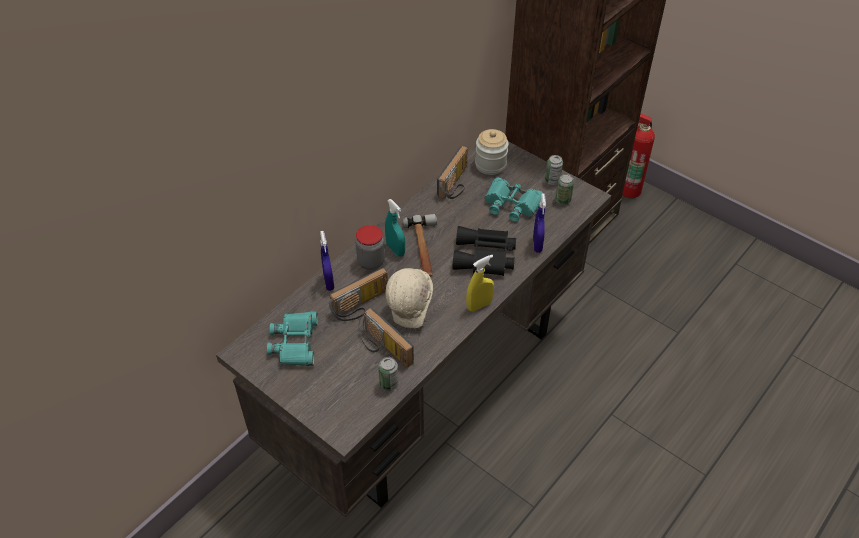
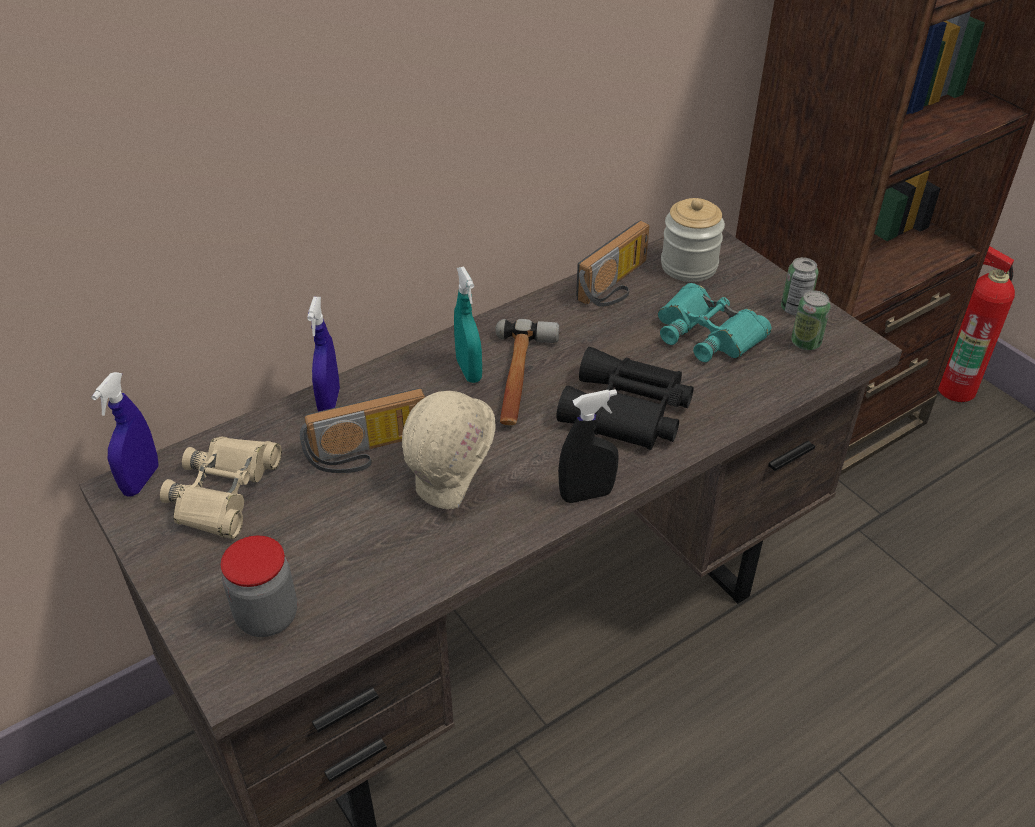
camera: 15 degrees right, 5 degrees down
(295, 342) = (224, 492): turquoise binoculars -> beige binoculars
(371, 262) = (417, 382): jar -> jar (267, 616)
(382, 348) = (375, 534): radio -> none
(389, 384) = (358, 603): can -> none
(479, 305) = (586, 494): yellow spray bottle -> black spray bottle
(537, 244) = (734, 408): blue spray bottle -> blue spray bottle (141, 480)

